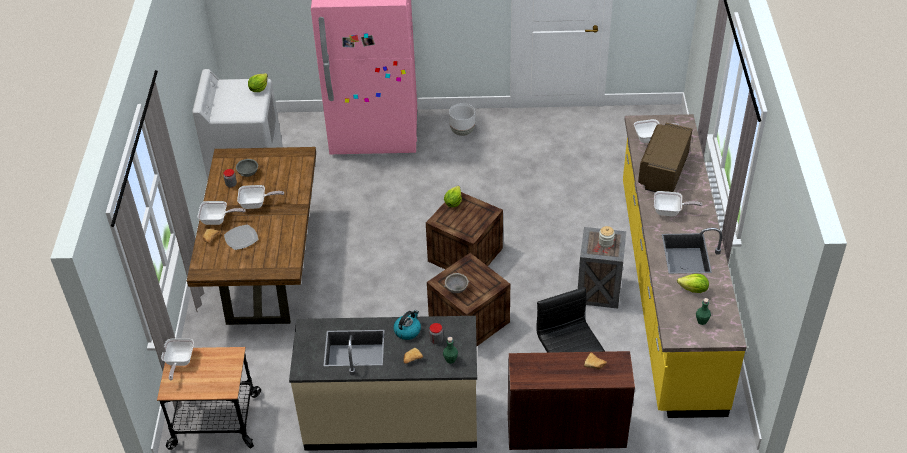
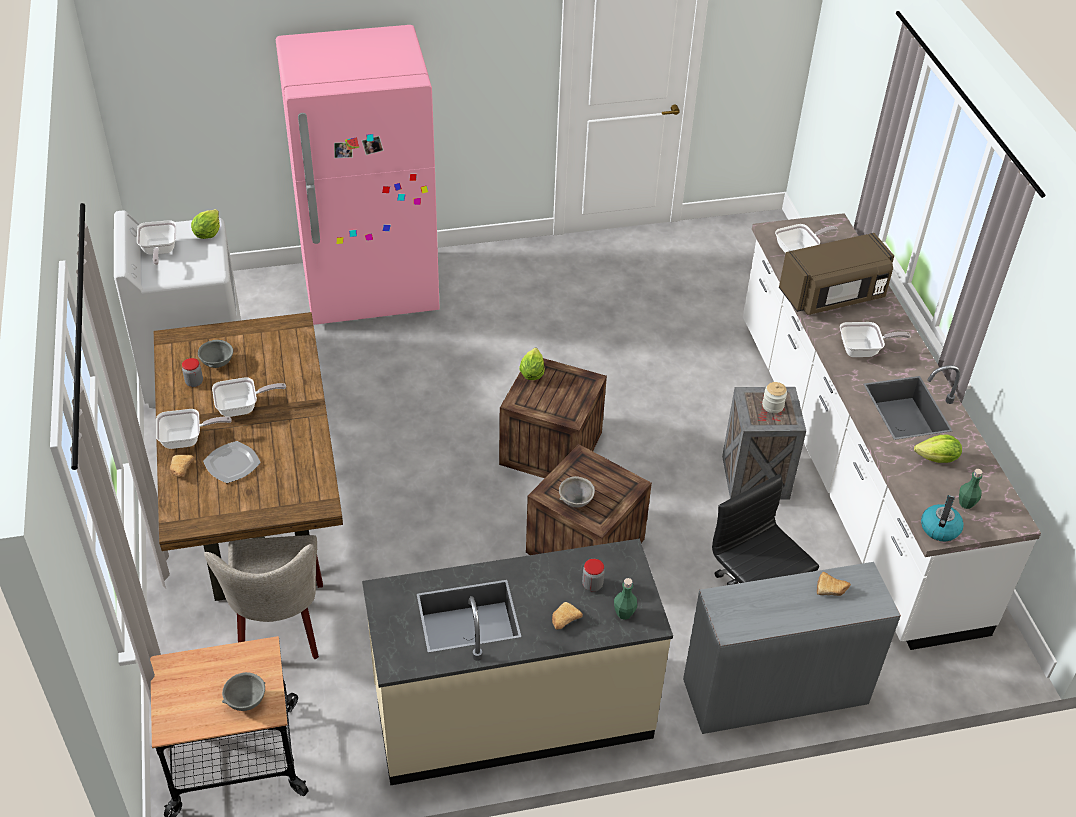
camera: 15 degrees left, 0 degrees up
(179, 362) = (175, 678): frying pan -> frying pan (159, 251)
(216, 381) = (245, 701): none -> grey bowl
(261, 347) = (280, 629): none -> beige chair
(407, 331) = (543, 576): kettle -> kettle (939, 528)
(462, 131) = (495, 274): white planter -> none
(565, 430) = (774, 690): brown desk -> grey desk
(663, 171) = (833, 295): brown microwave -> brown microwave turned 120 degrees counterclockwise
(668, 292) = (850, 467): yellow counter -> white counter

